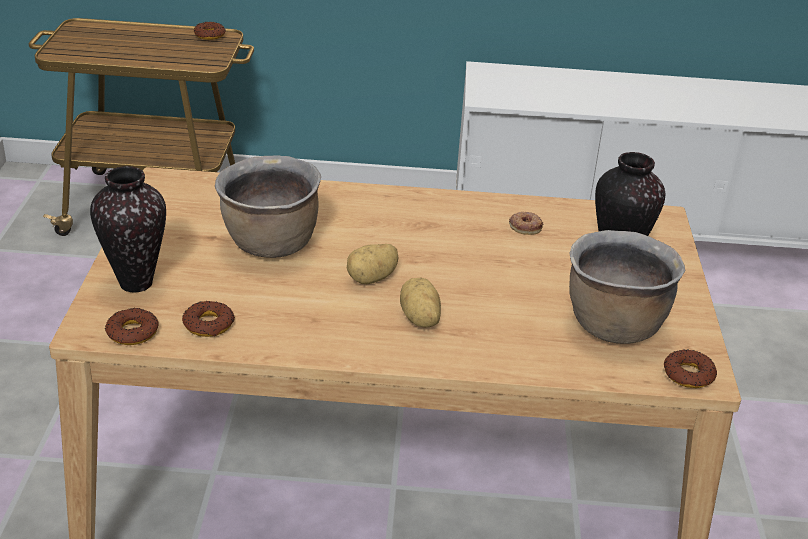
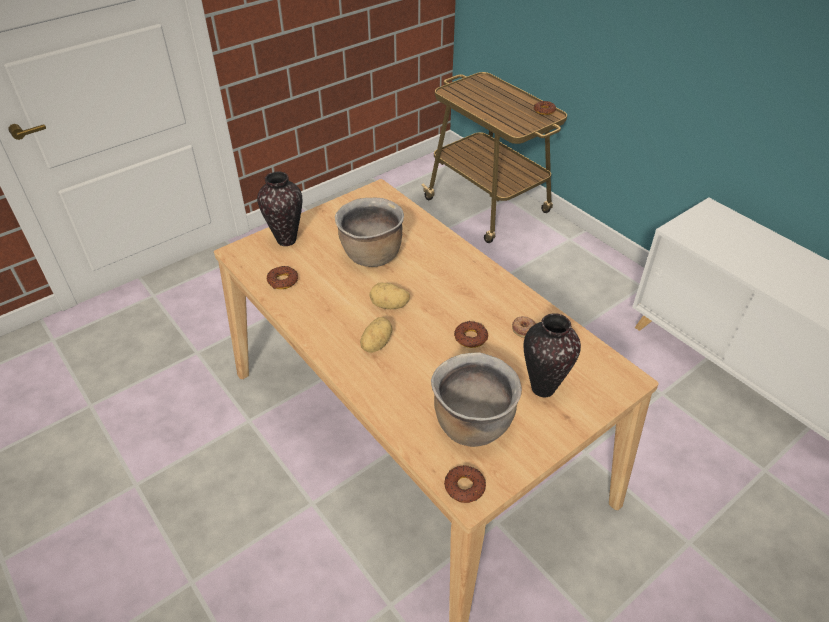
camera: 50 degrees right, 10 degrees up
(132, 332) = (250, 264): donut -> donut (471, 337)

